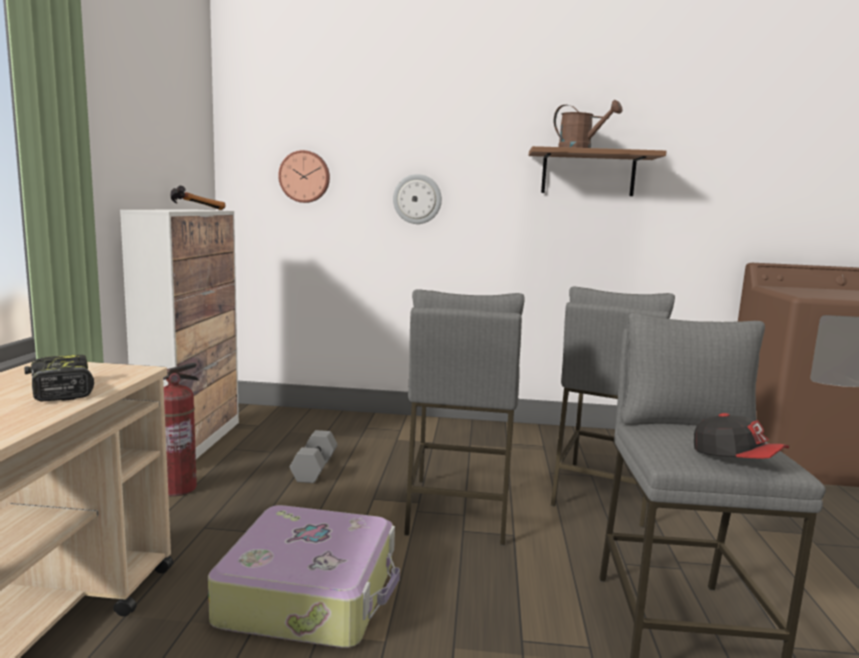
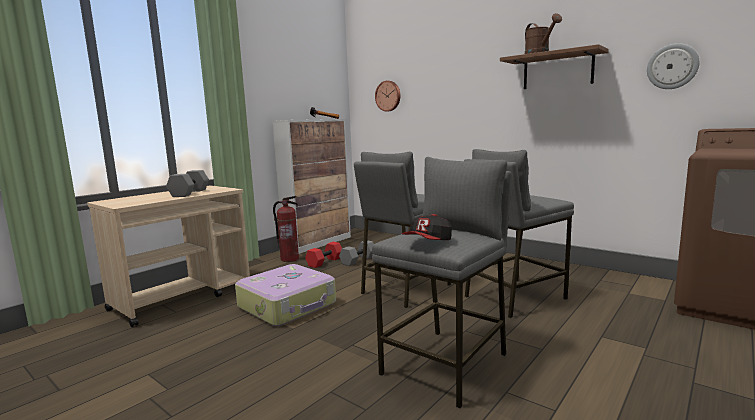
camera: 35 degrees right, 0 degrees up
(59, 390) = (190, 193): power drill -> grey dumbbell
(258, 483) = (325, 262): none -> red dumbbell
(417, 199) = (447, 102): wall clock -> wall clock (672, 66)
(736, 458) = (428, 242): cap -> cap turned 45 degrees clockwise

